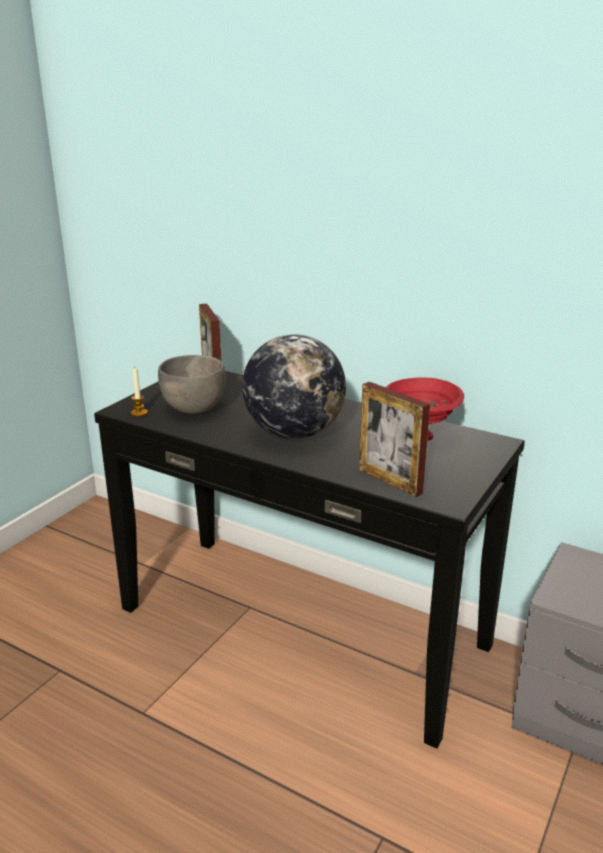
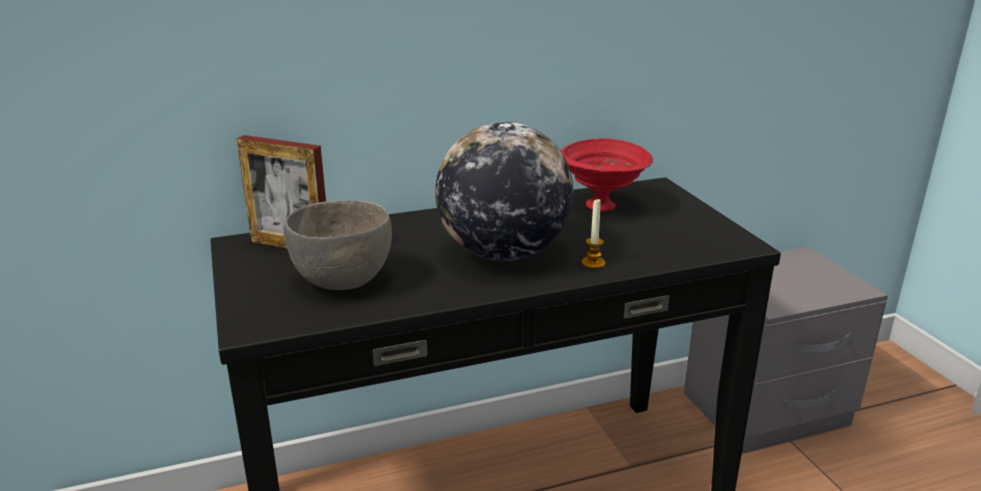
camera: 50 degrees left, 0 degrees up
(139, 413) = (286, 318): candle -> candle (593, 263)
(390, 481) = (672, 251): picture frame -> none

